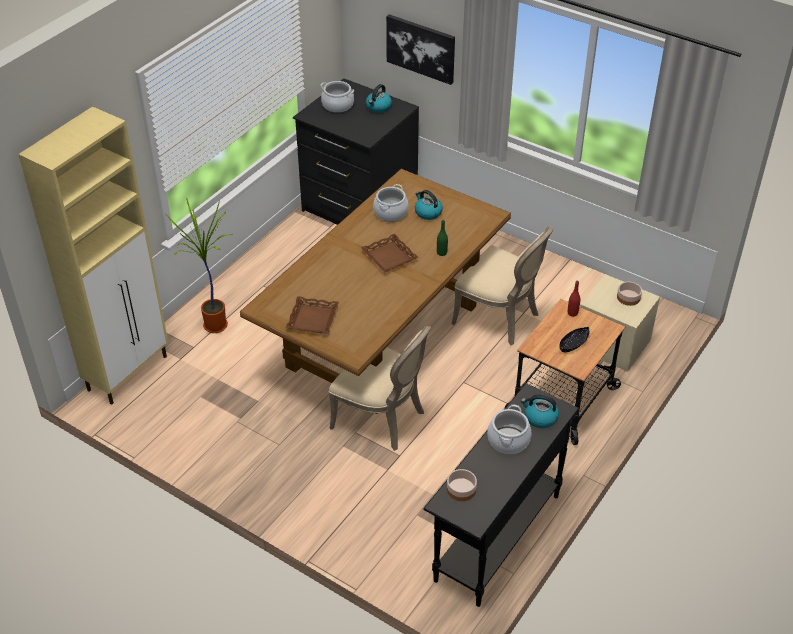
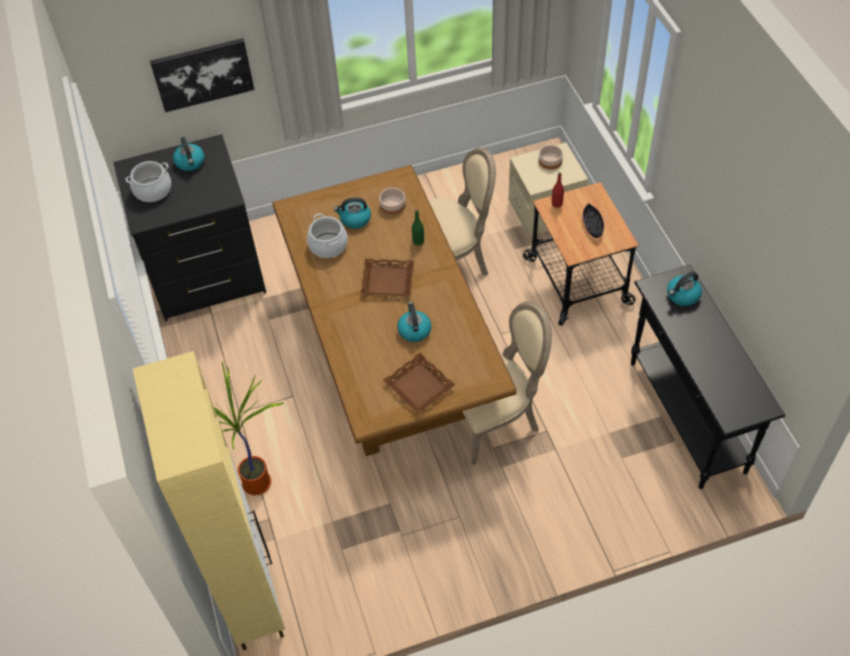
camera: 50 degrees left, 10 degrees up
(359, 291) = (414, 330): none -> kettle
(461, 489) = (723, 395): bowl -> bowl (392, 205)
(508, 440) = (692, 331): cooking pot -> none

